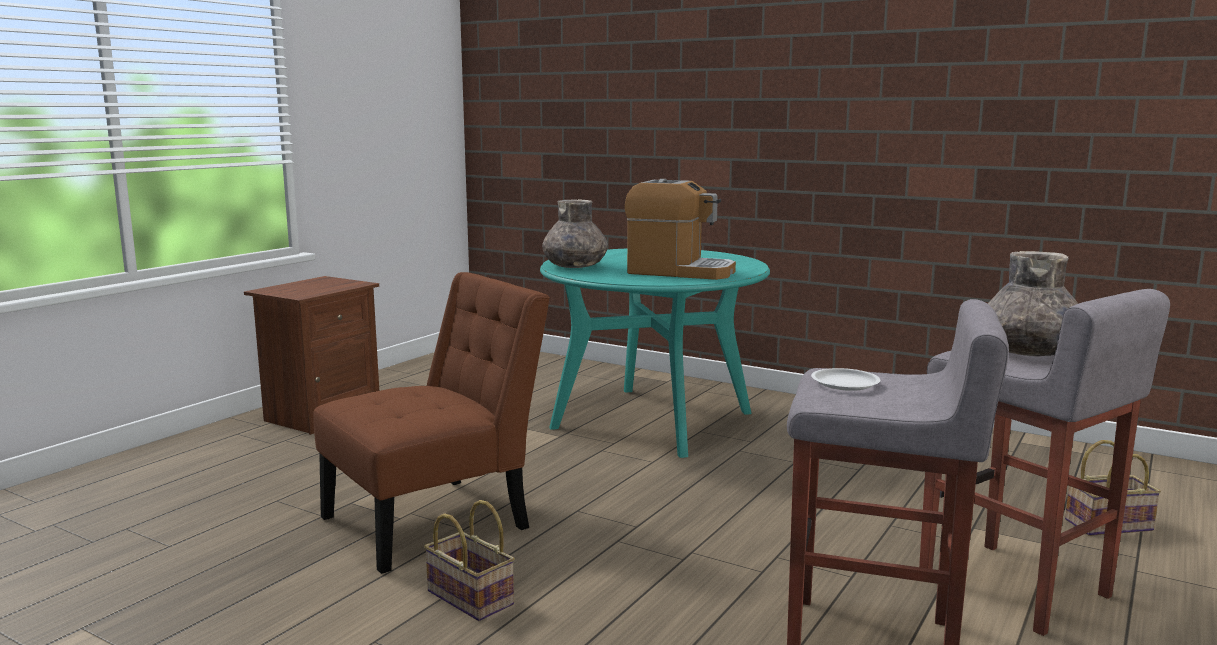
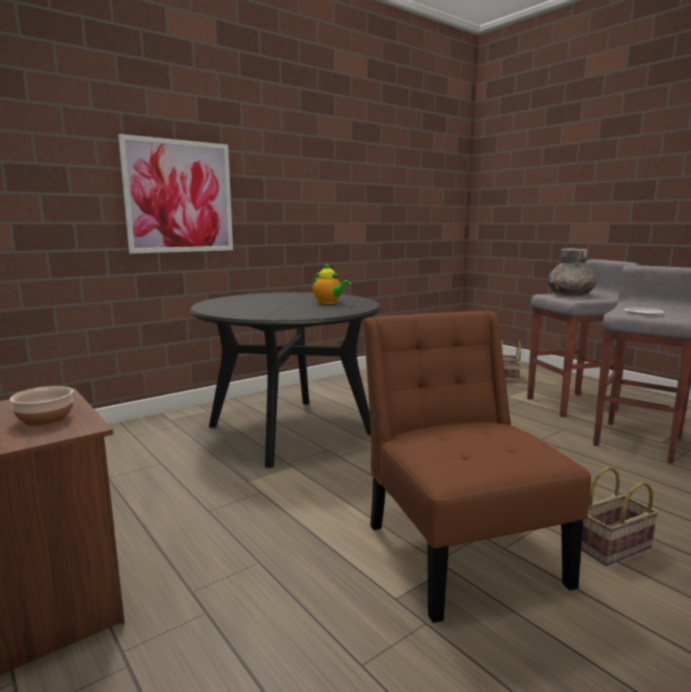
camera: 70 degrees left, 0 degrees up
(312, 289) = (45, 419): none -> bowl
(575, 267) = (269, 314): grey vase -> none
(652, 420) = (290, 430): turquoise dining table -> black dining table
(678, 128) = (179, 197): none -> picture
(679, 272) = (329, 303): coffee machine -> teapot

